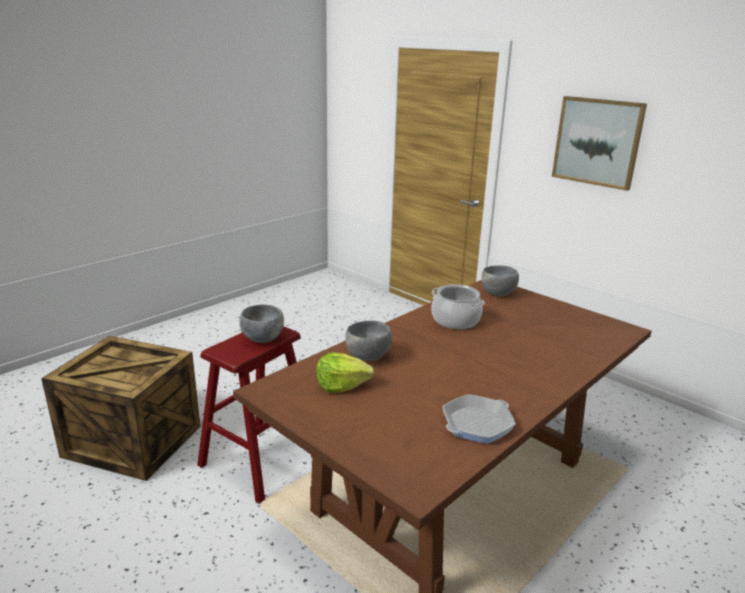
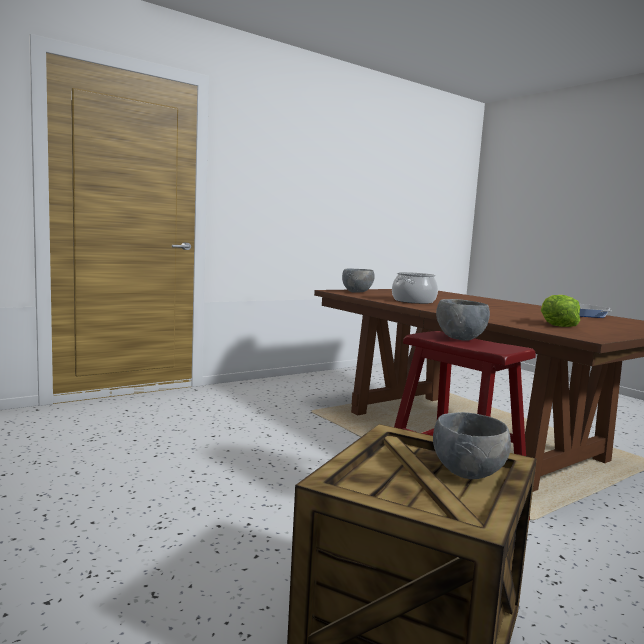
camera: 80 degrees left, 15 degrees down
(368, 357) = (498, 317): grey bowl -> grey bowl (467, 473)
(597, 142) = (293, 175): picture -> none

